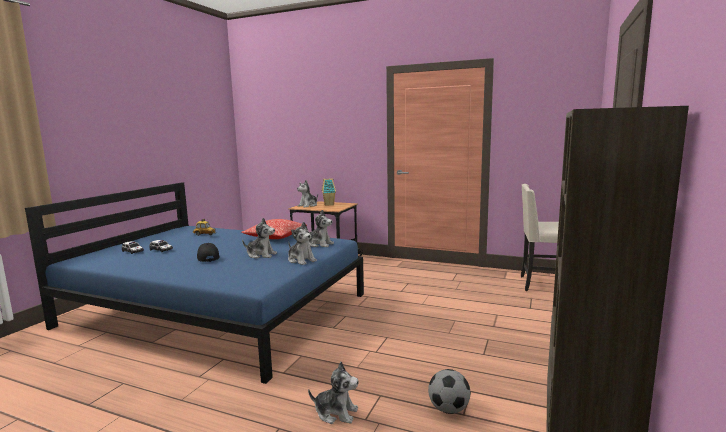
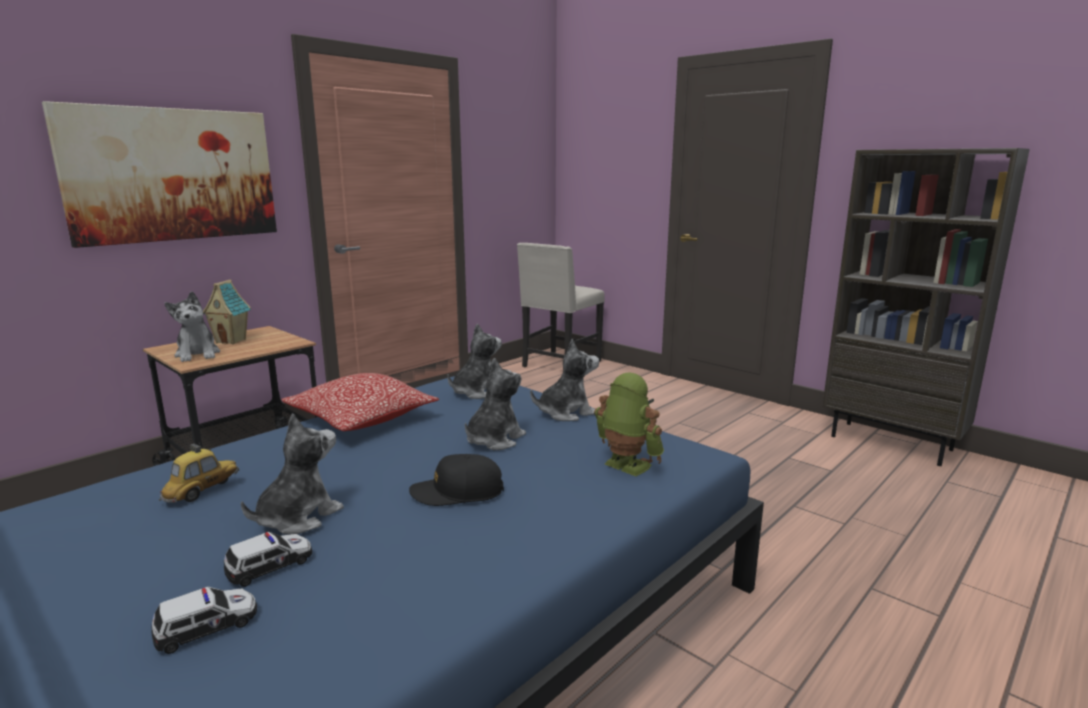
camera: 70 degrees left, 5 degrees up
(236, 275) = (625, 466): none -> toy robot
(331, 133) = (173, 175): none -> picture
(336, 413) = (833, 540): plush toy -> plush toy (298, 517)
(449, 409) = (823, 475): football -> none

